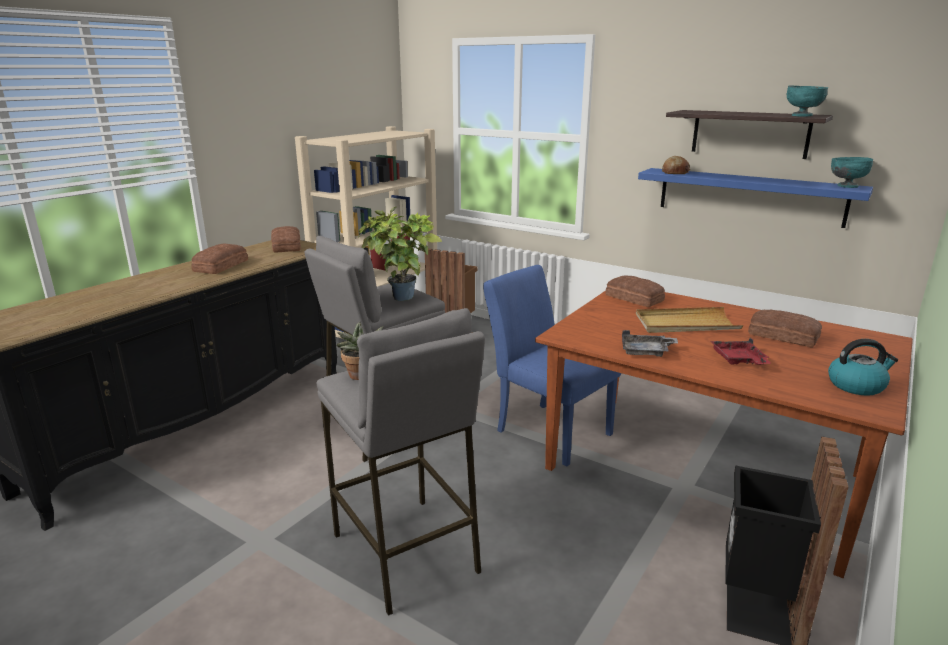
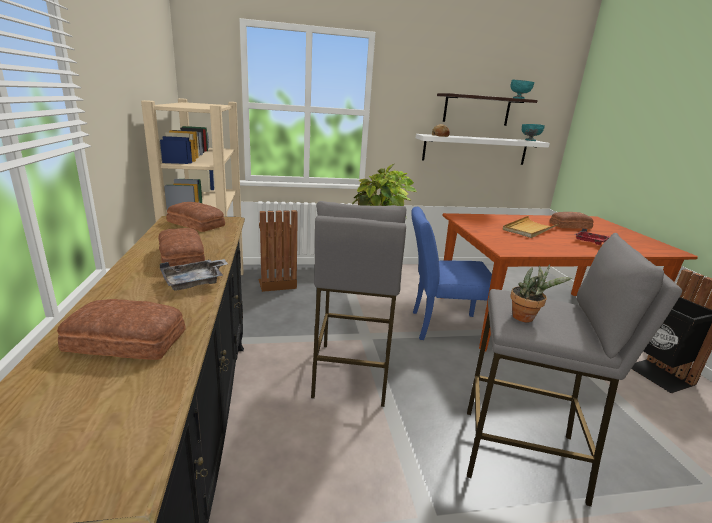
camera: 45 degrees left, 0 degrees up
(634, 298) = (475, 220): bread -> bread (126, 342)
(646, 352) = (558, 249): grey tray -> grey tray (195, 282)
(749, 196) = (475, 150): blue shelf -> white shelf
(856, 385) = (643, 242): kettle -> none

